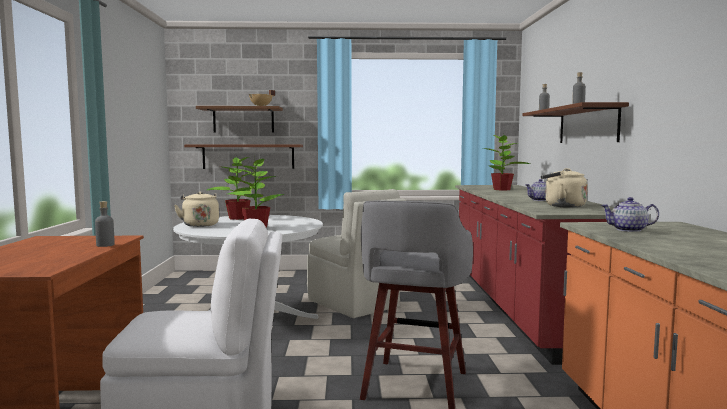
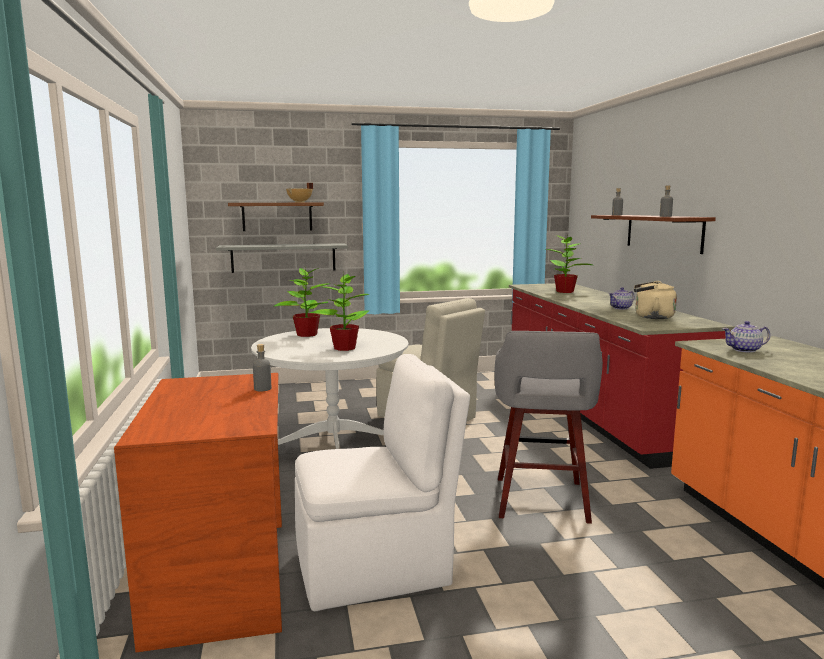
camera: 10 degrees left, 5 degrees up
(200, 225) = (278, 346): beige kettle -> none
(248, 156) = (283, 258): brown shelf -> grey shelf

